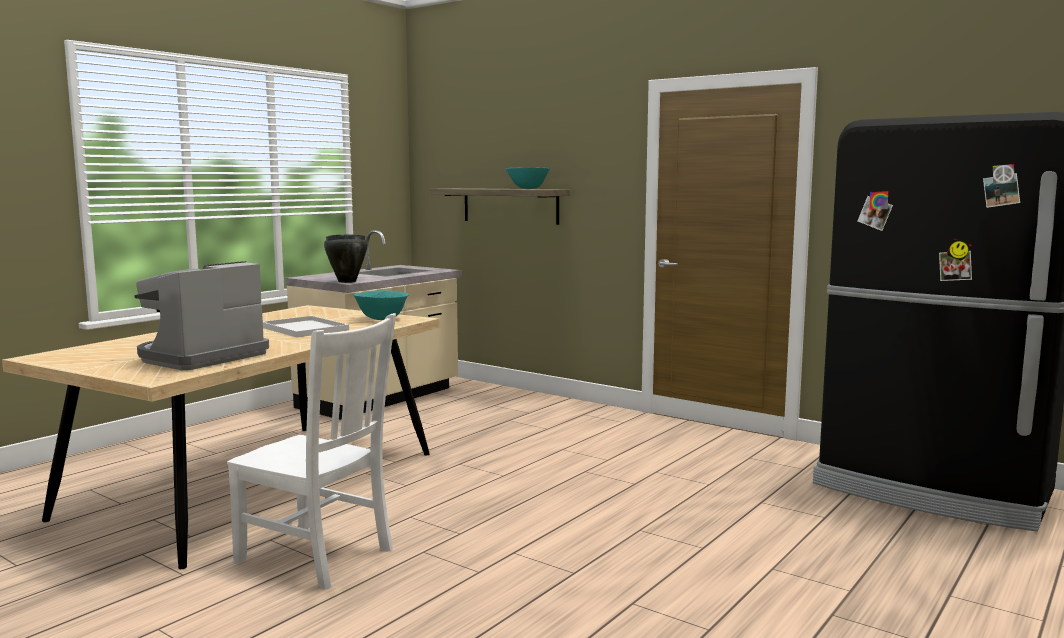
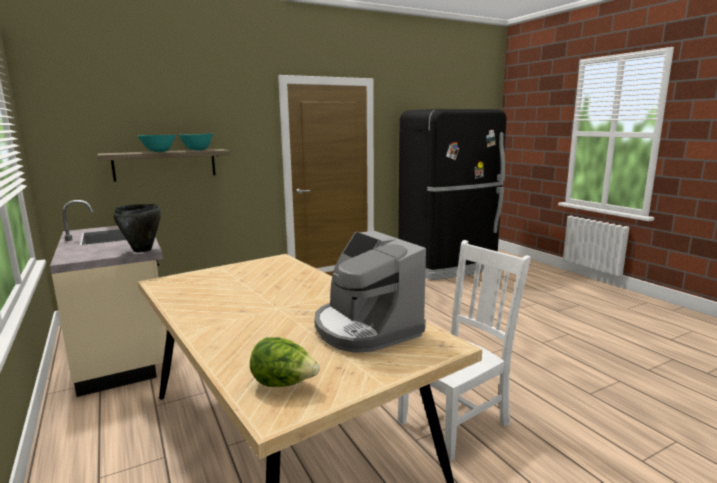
camera: 65 degrees left, 5 degrees up
(84, 353) = (284, 384): none -> lettuce
(303, 328) = (270, 289): white tray -> none
(381, 319) = (266, 266): turquoise bowl -> turquoise bowl (158, 152)

